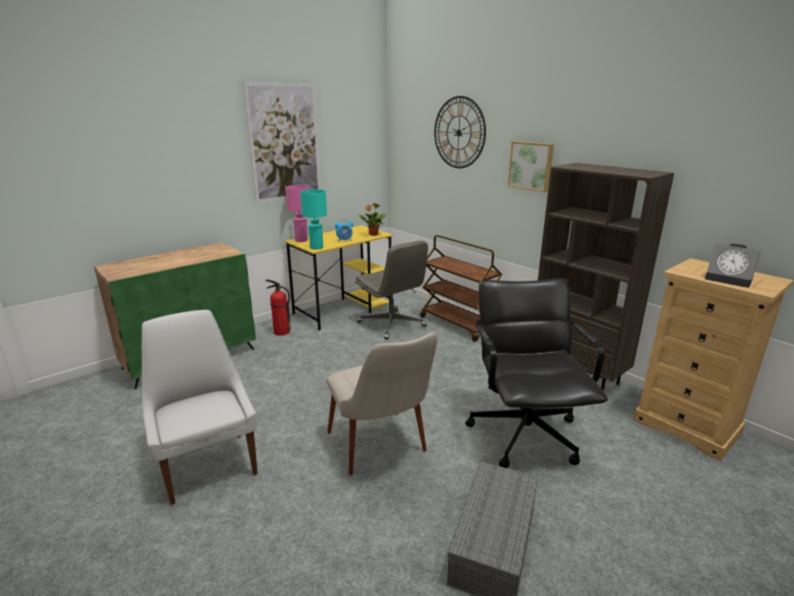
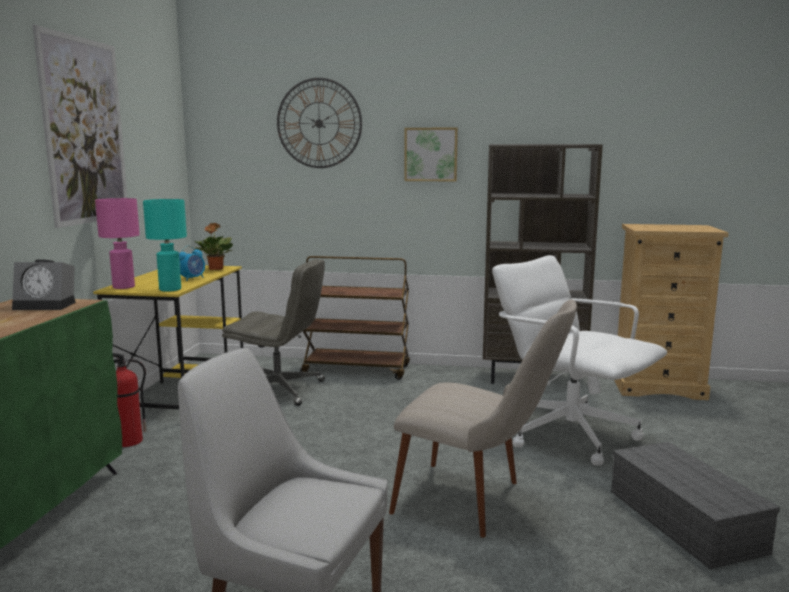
camera: 40 degrees left, 10 degrees down
(525, 433) = (569, 434): black office chair -> white office chair
(730, 279) = (681, 229): alarm clock -> alarm clock (47, 305)

